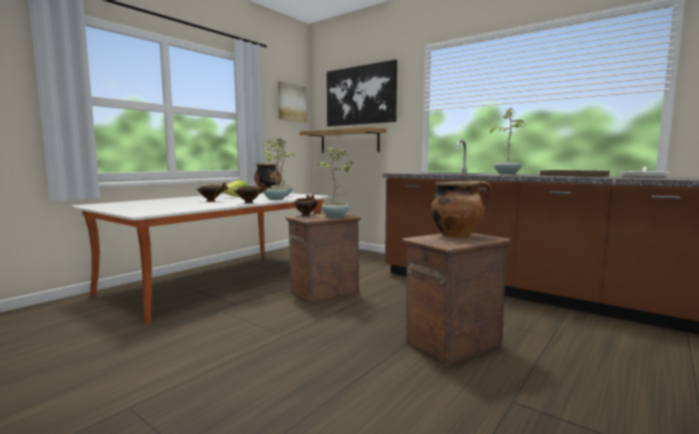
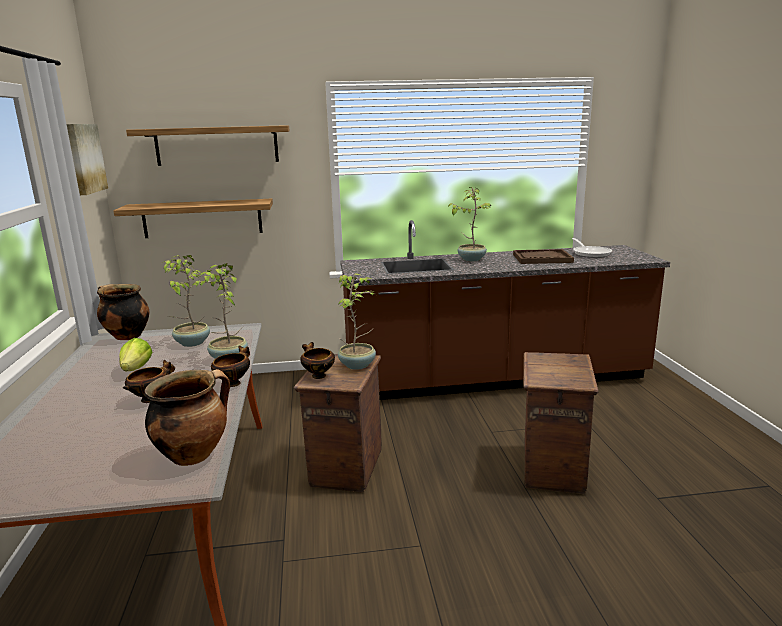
camera: 45 degrees left, 10 degrees up
(360, 95) = (217, 145): picture -> shelf
(457, 235) = (552, 364): cooking pot -> cooking pot (194, 454)

